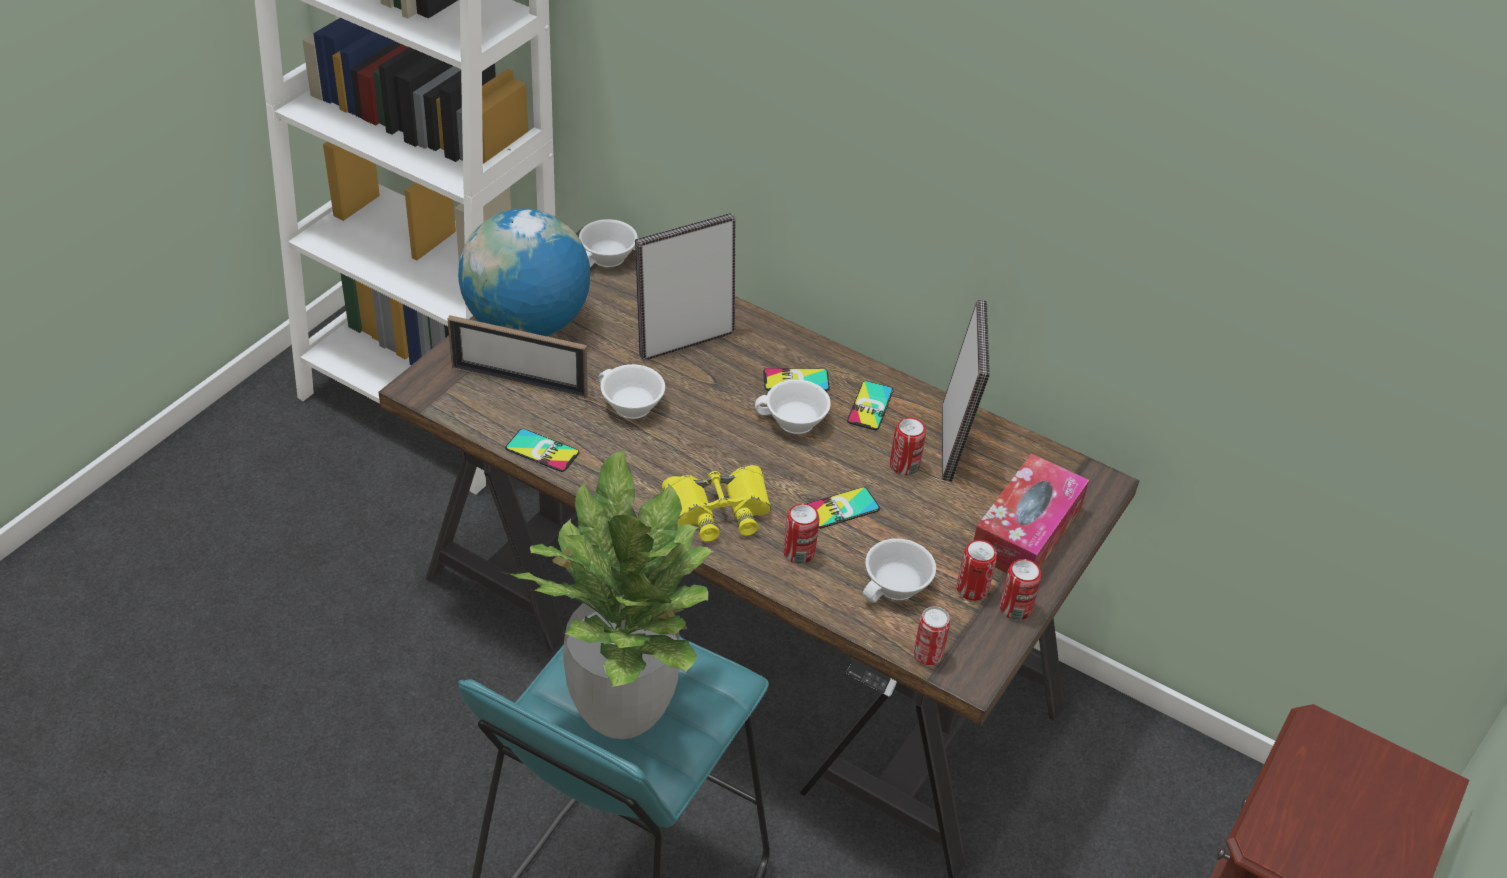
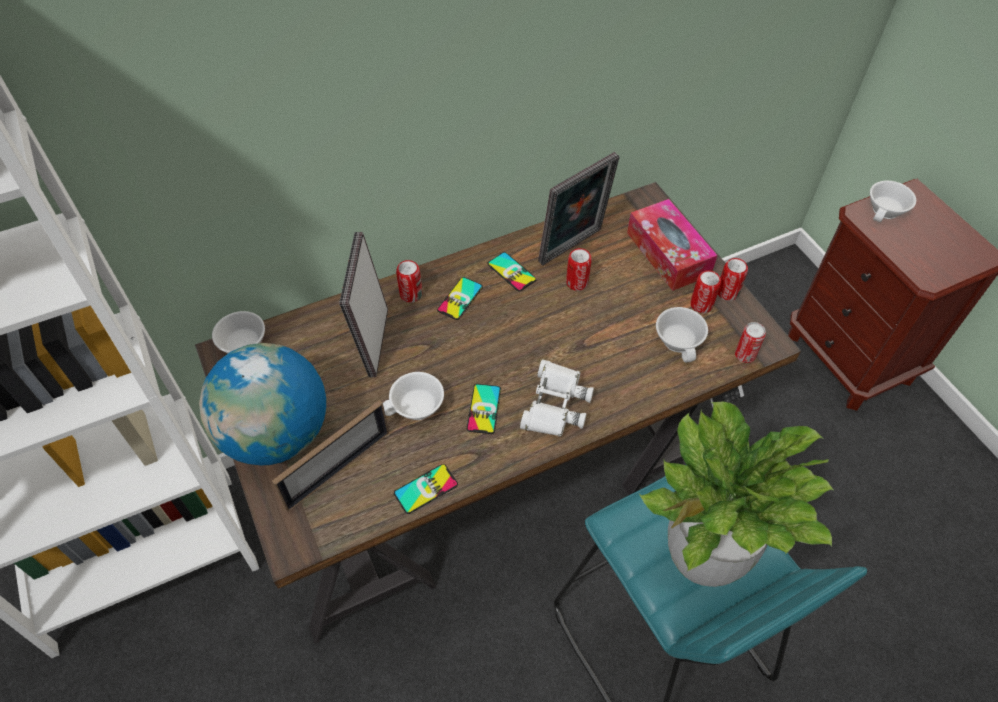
camera: 55 degrees left, 10 degrees up
(718, 509) = (555, 404): yellow binoculars -> white binoculars
(793, 422) = (499, 320): white cup -> white cup (886, 211)
(798, 553) = (621, 378): can -> can (411, 294)
(842, 508) = (595, 334): phone -> phone (484, 409)
(953, 443) = (573, 248): picture frame -> picture frame turned 105 degrees clockwise

